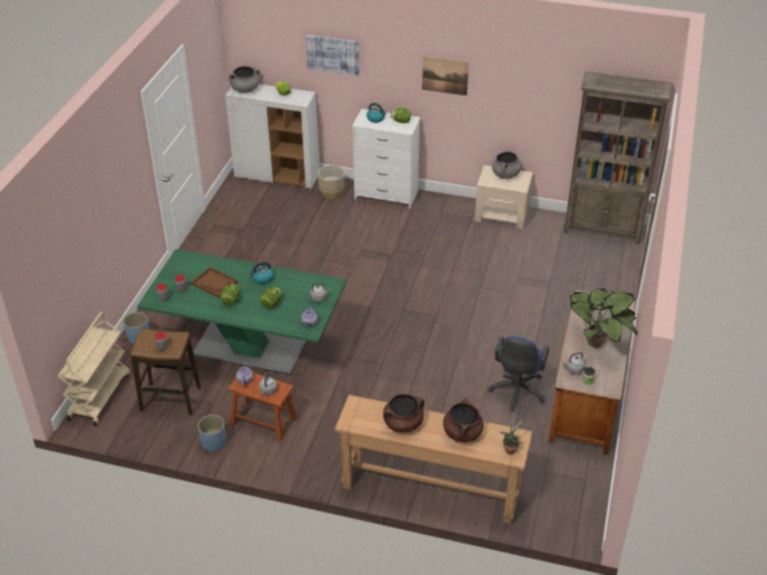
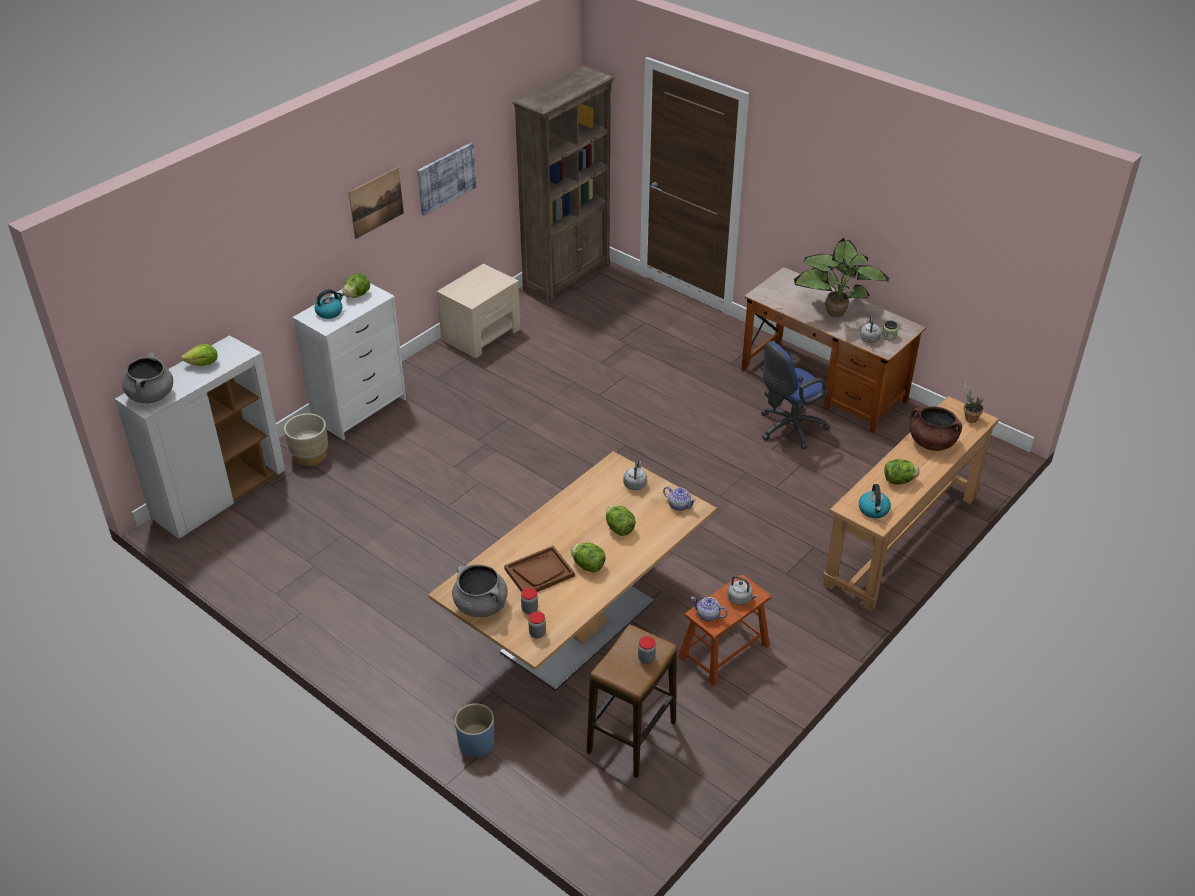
camera: 65 degrees left, 0 degrees up
(99, 396) = (577, 820): beige cart -> none
(213, 442) = (739, 712): blue planter -> none
(249, 348) = (578, 627): green dining table -> beige dining table
(262, 279) = (561, 524): kettle -> kettle (873, 510)
(333, 54) = (240, 263): picture -> picture (446, 178)
(403, 424) = (898, 480): brown cooking pot -> lettuce
(506, 175) = (471, 282): grey cooking pot -> grey cooking pot (481, 605)
(516, 392) = (788, 429): blue office chair -> blue office chair turned 105 degrees clockwise

